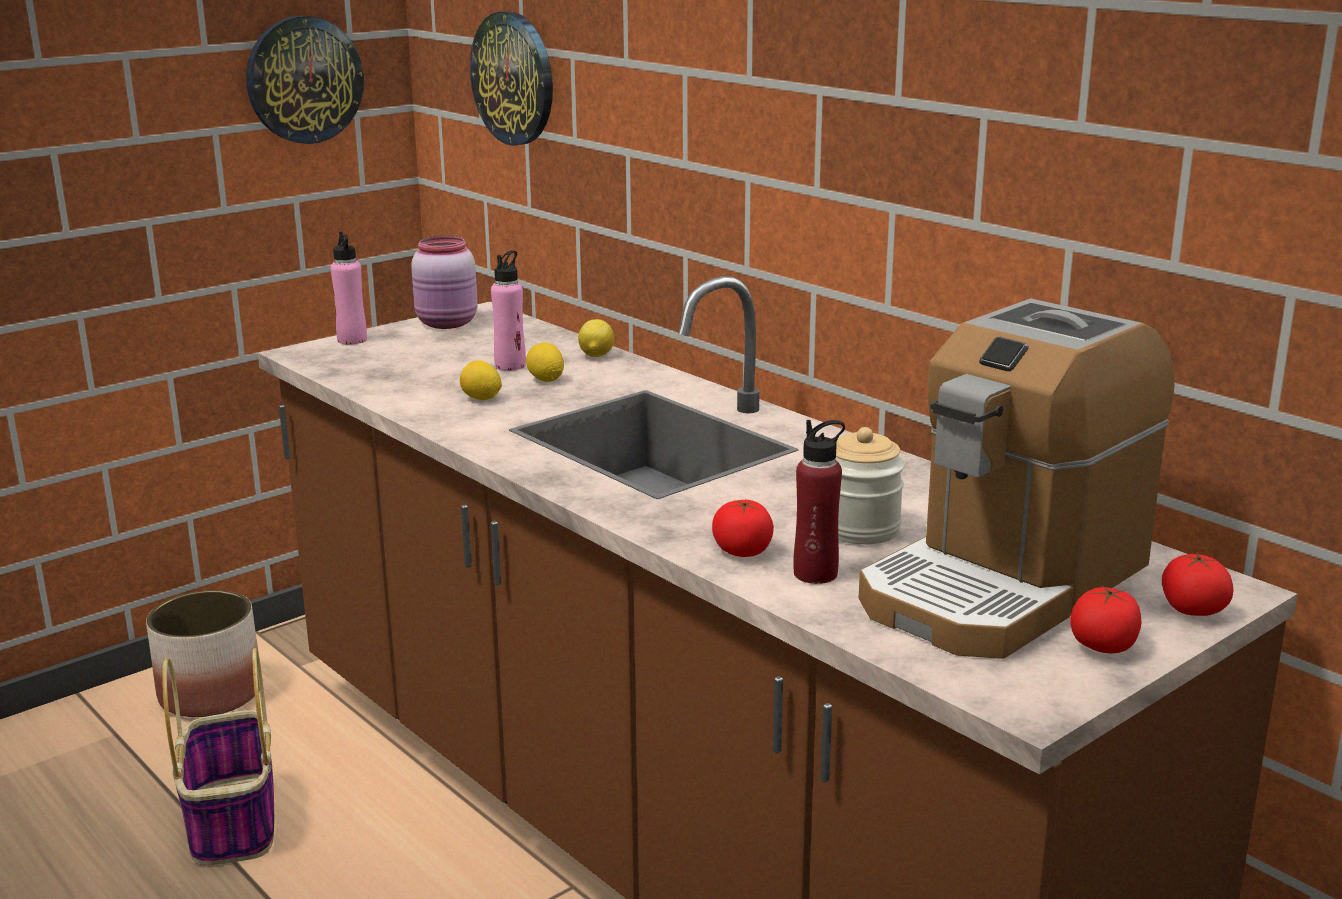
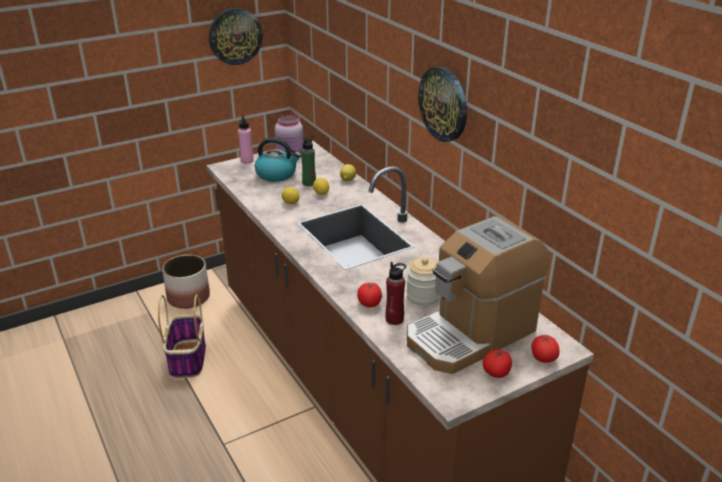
camera: 10 degrees right, 10 degrees up
(430, 357) = (277, 174): none -> kettle
(510, 365) = (309, 183): pink bottle -> green bottle
(514, 78) = (323, 46): wall clock -> wall clock (444, 104)

